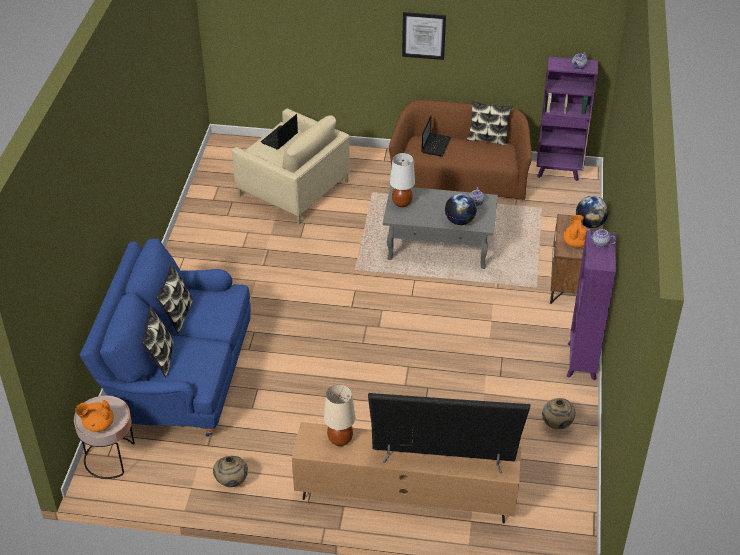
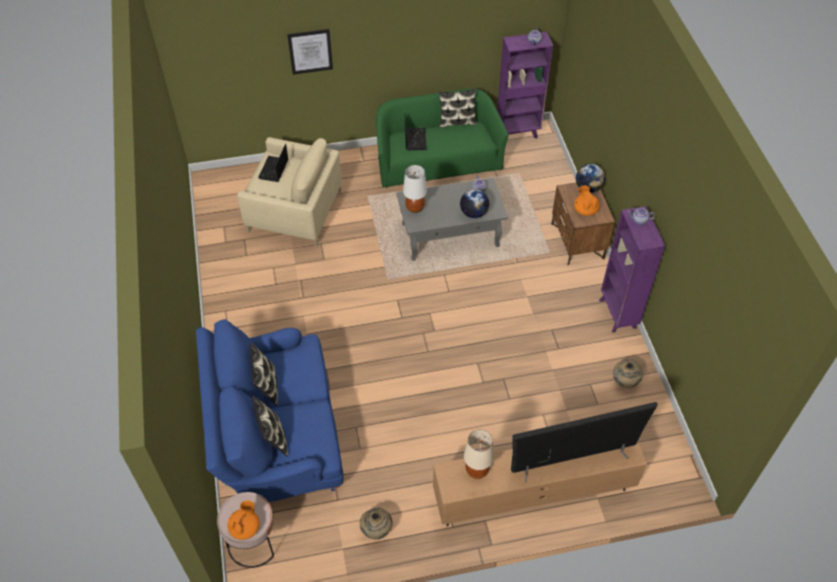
camera: 20 degrees left, 10 degrees up
(98, 424) = (245, 527): orange teapot -> orange teapot turned 150 degrees clockwise
(423, 35) = (387, 42): picture -> picture (310, 51)
(459, 177) = (437, 160): brown sofa -> green sofa

